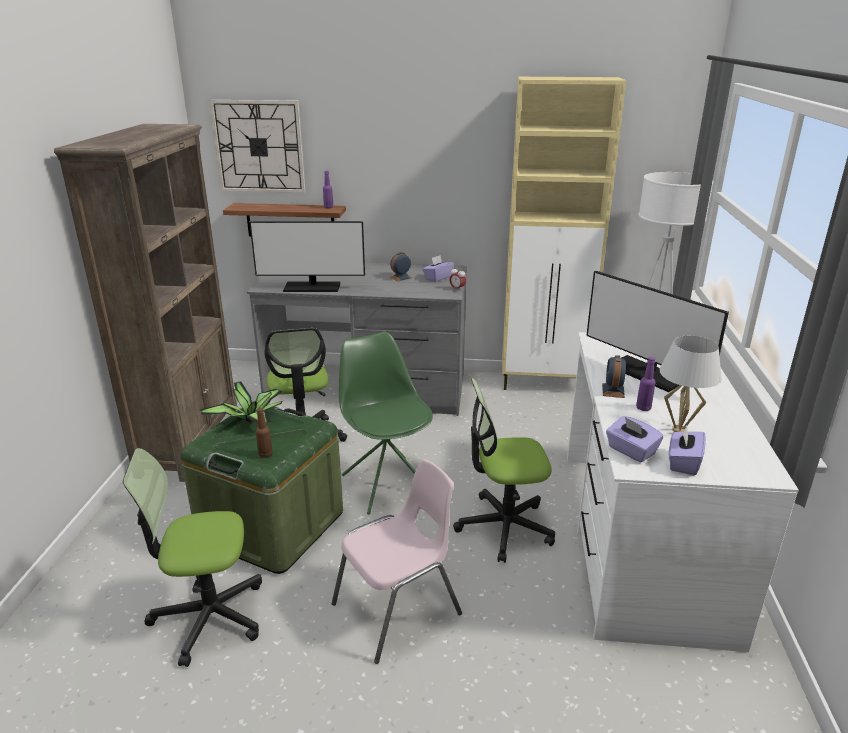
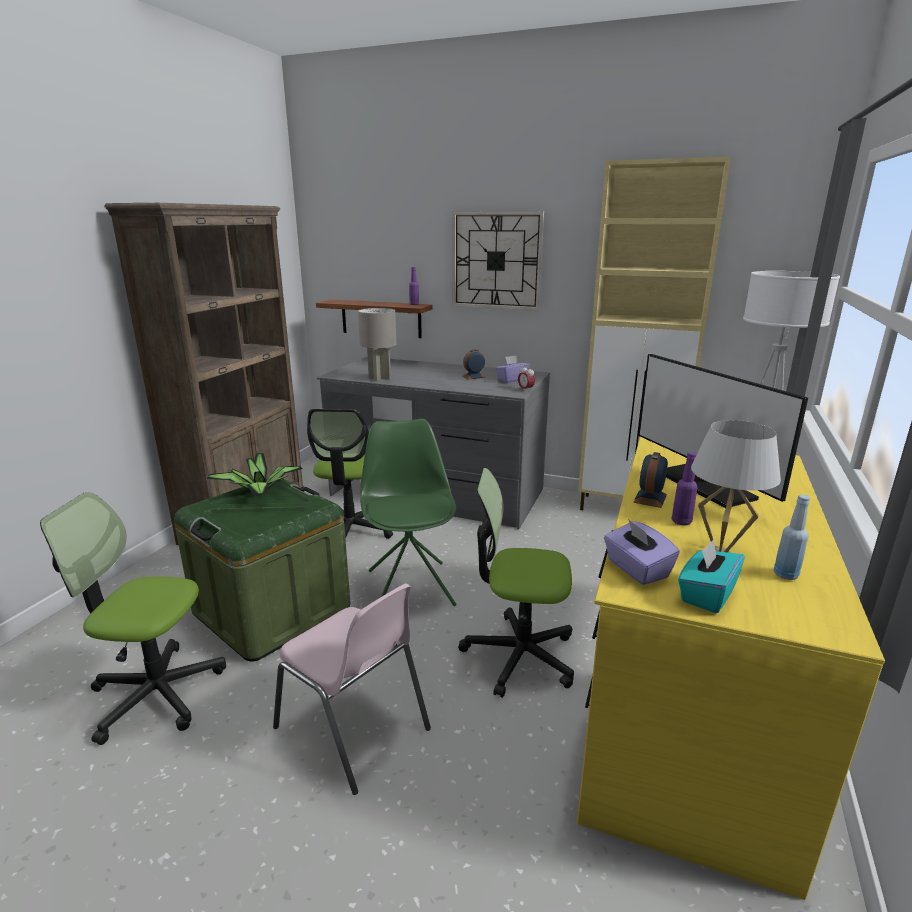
camera: 15 degrees right, 5 degrees down
(259, 146) = (355, 244): wall clock -> wall clock (496, 260)
(265, 454) = (249, 526): brown bottle -> none
(312, 287) = (380, 378): monitor -> grey table lamp
(399, 609) = (354, 729): pink chair -> pink chair turned 60 degrees clockwise
(640, 539) = (686, 701): white desk -> yellow desk
(683, 463) = (706, 594): purple tissue box -> turquoise tissue box
(725, 440) = (785, 575): none -> blue bottle

